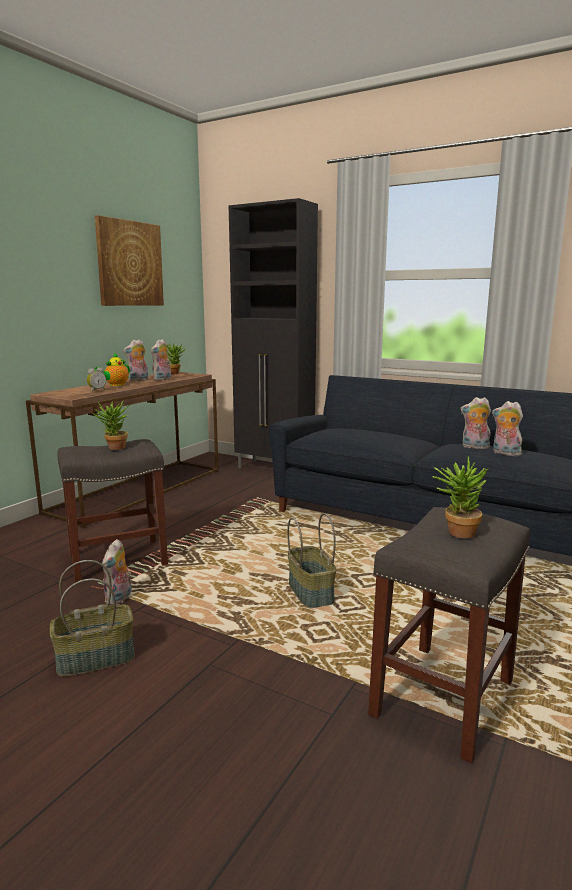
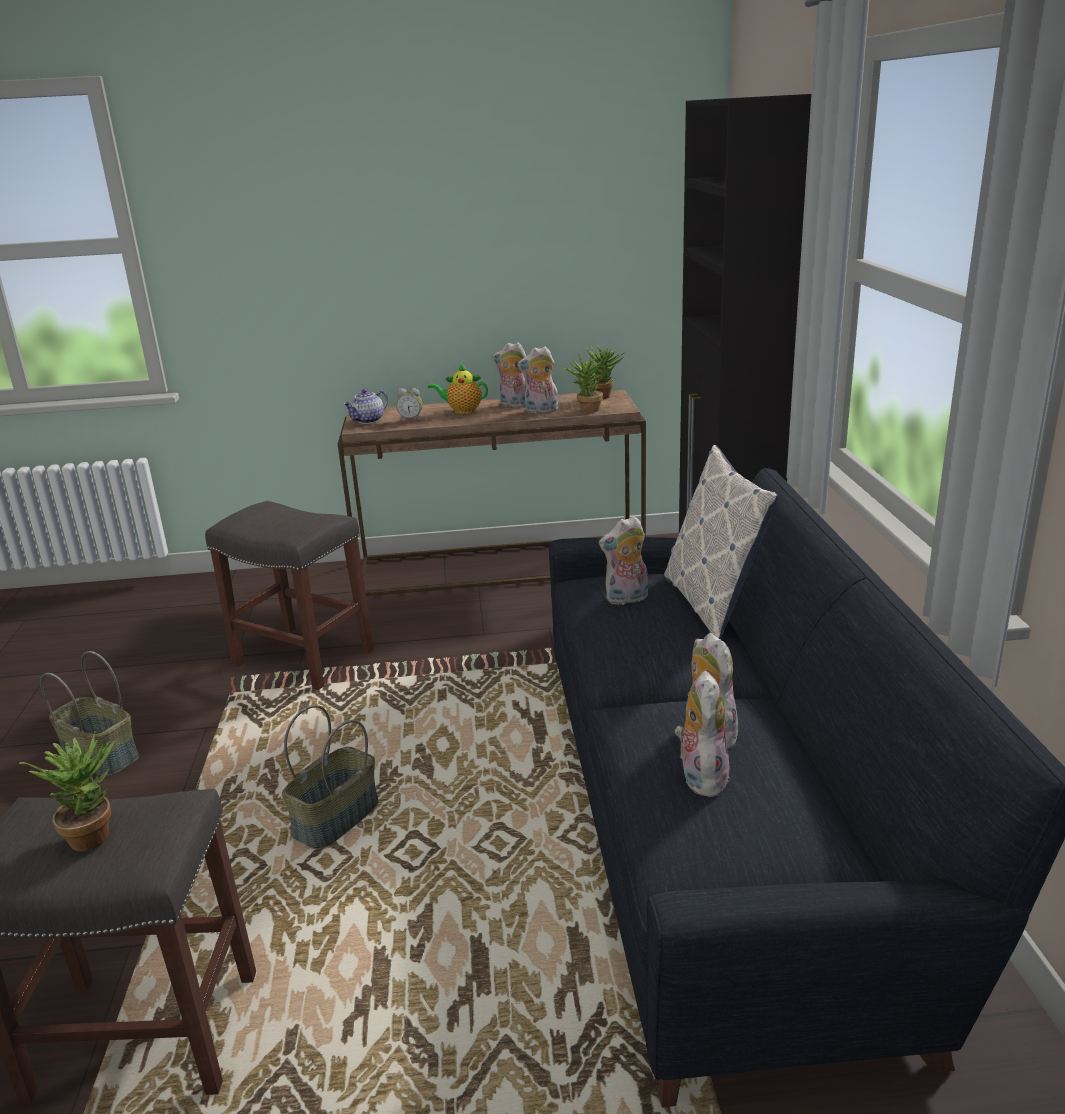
camera: 55 degrees right, 10 degrees up
(68, 394) = (368, 421): none -> teapot
(114, 448) = (280, 522): potted plant -> potted plant (586, 410)
(119, 599) = (219, 706): plush toy -> plush toy (626, 599)
(129, 264) = (540, 213): picture -> none
(370, 428) = (712, 604): none -> pillow

